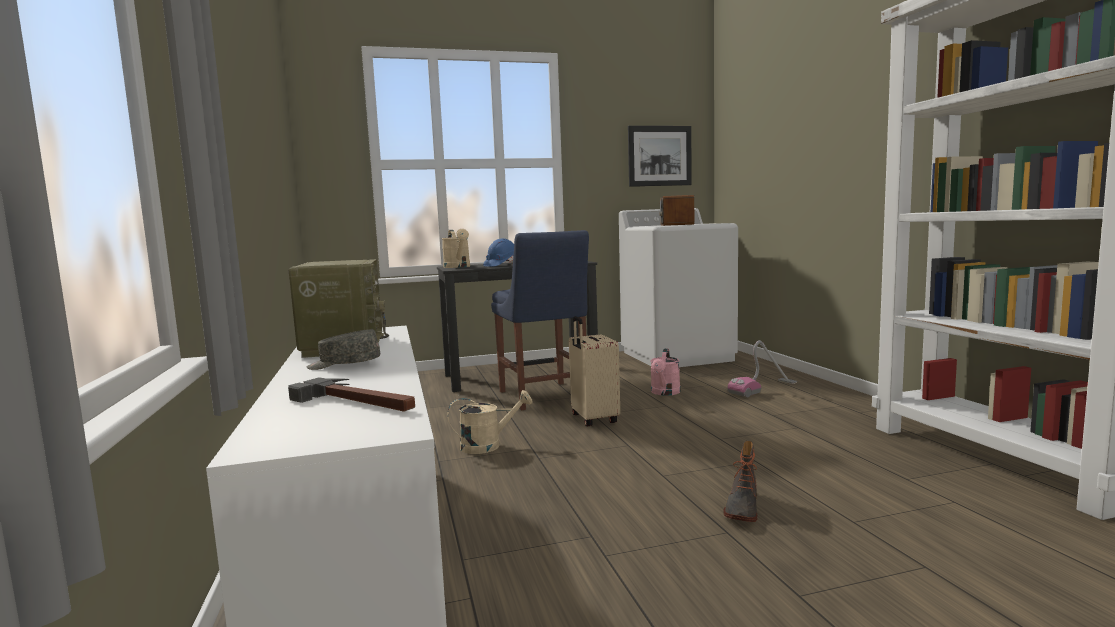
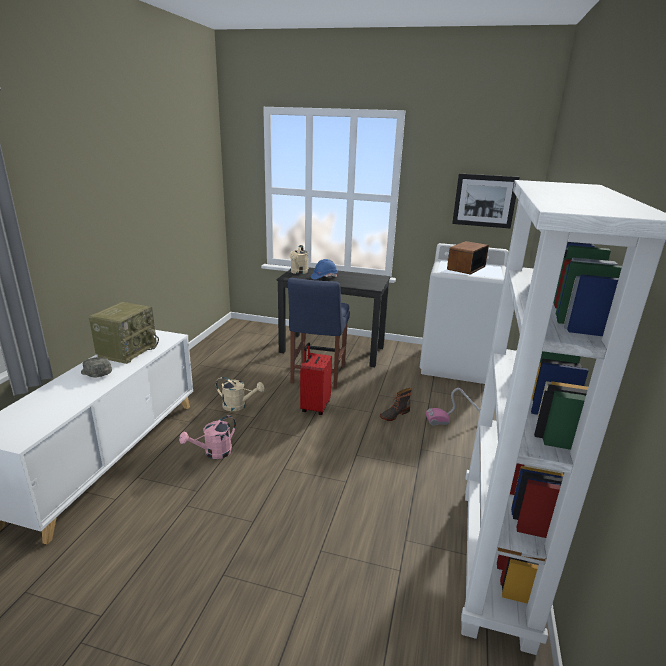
camera: 30 degrees right, 15 degrees up
(358, 402) = (47, 412): hammer -> none
(593, 419) = (314, 407): beige suitcase -> red suitcase
(665, 393) = (389, 399): pink watering can -> pink watering can (213, 453)
(741, 508) = (284, 510): boot -> boot (394, 414)

